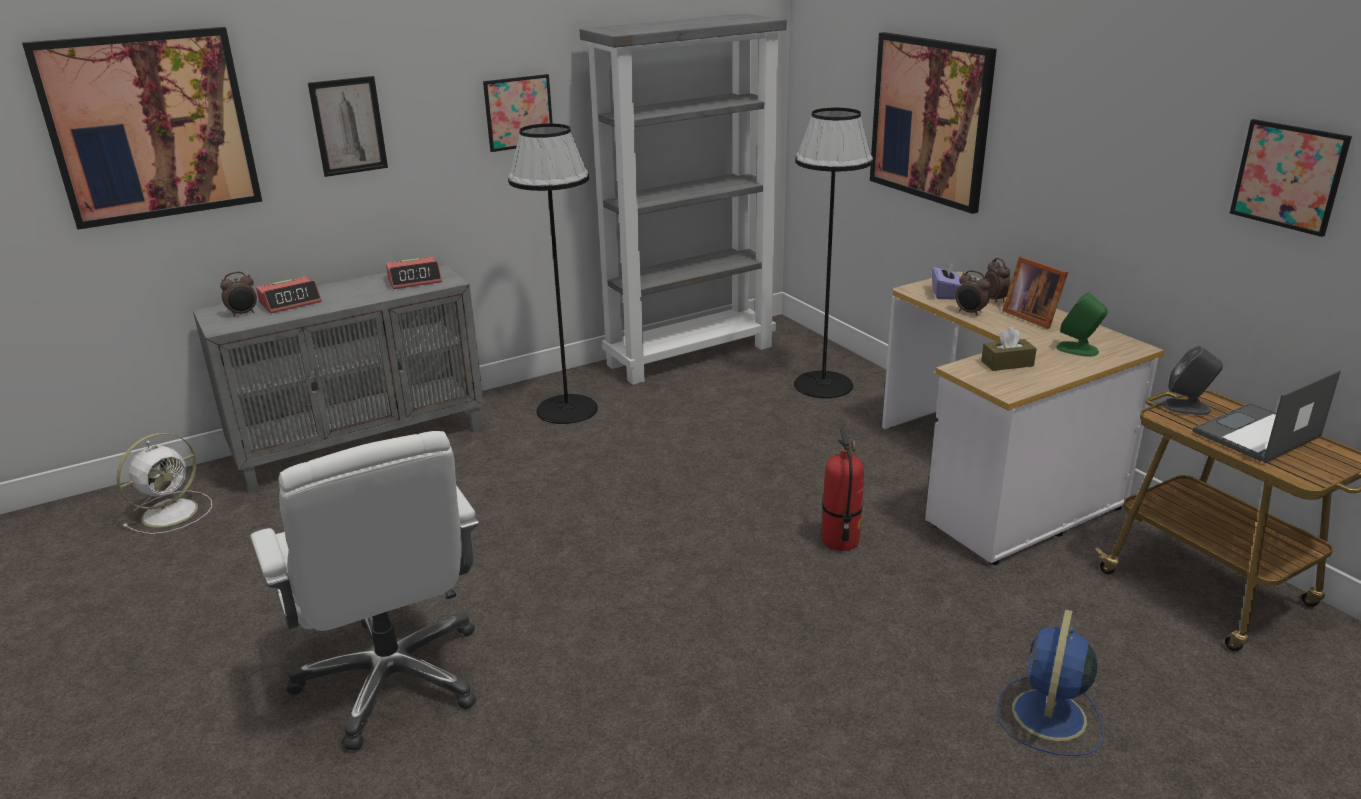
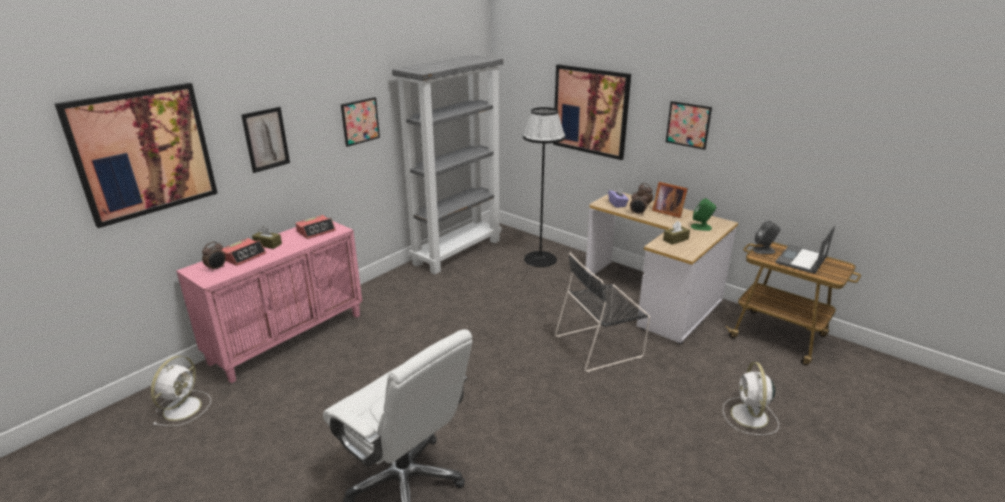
camera: 20 degrees left, 0 degrees up
(335, 290) = (268, 244): none -> brown tissue box
(362, 443) = (288, 337): grey cabinet -> pink cabinet
(566, 409) = (405, 295): black floor lamp -> none
(839, 541) = (601, 345): fire extinguisher -> black chair
(1048, 717) = (749, 417): blue fan -> white fan
(1288, 176) = (799, 135): picture -> picture (688, 125)

